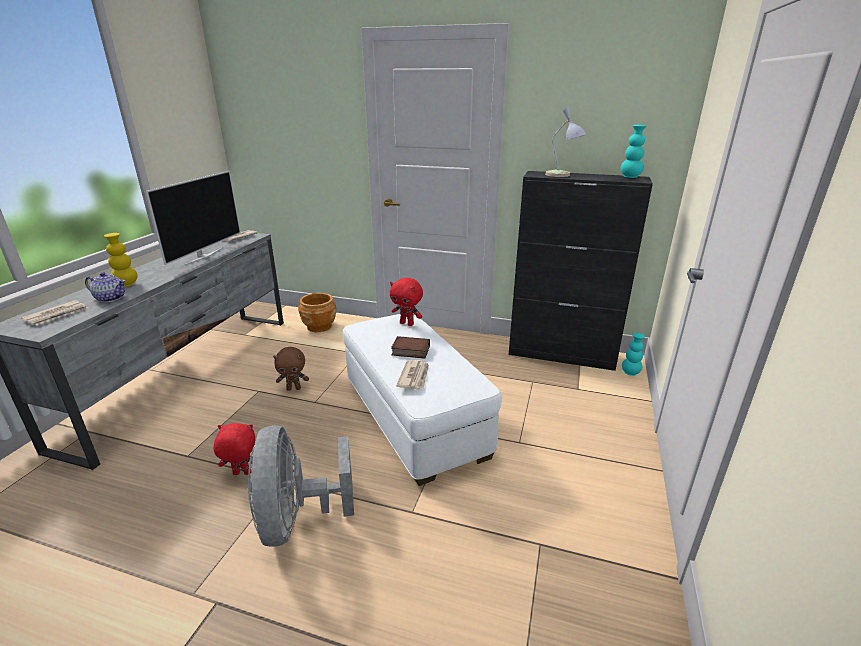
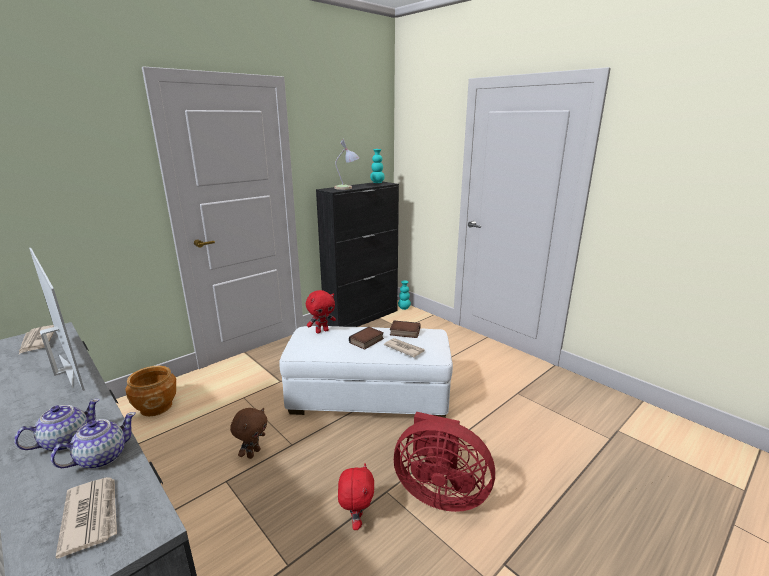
camera: 60 degrees left, 5 degrees down
(126, 285) = (65, 441): yellow vase -> teapot
(241, 474) = (356, 520): red plush toy -> red plush toy turned 150 degrees clockwise
(297, 519) = (439, 492): grey fan -> red fan
(453, 366) = (404, 332): none -> book

